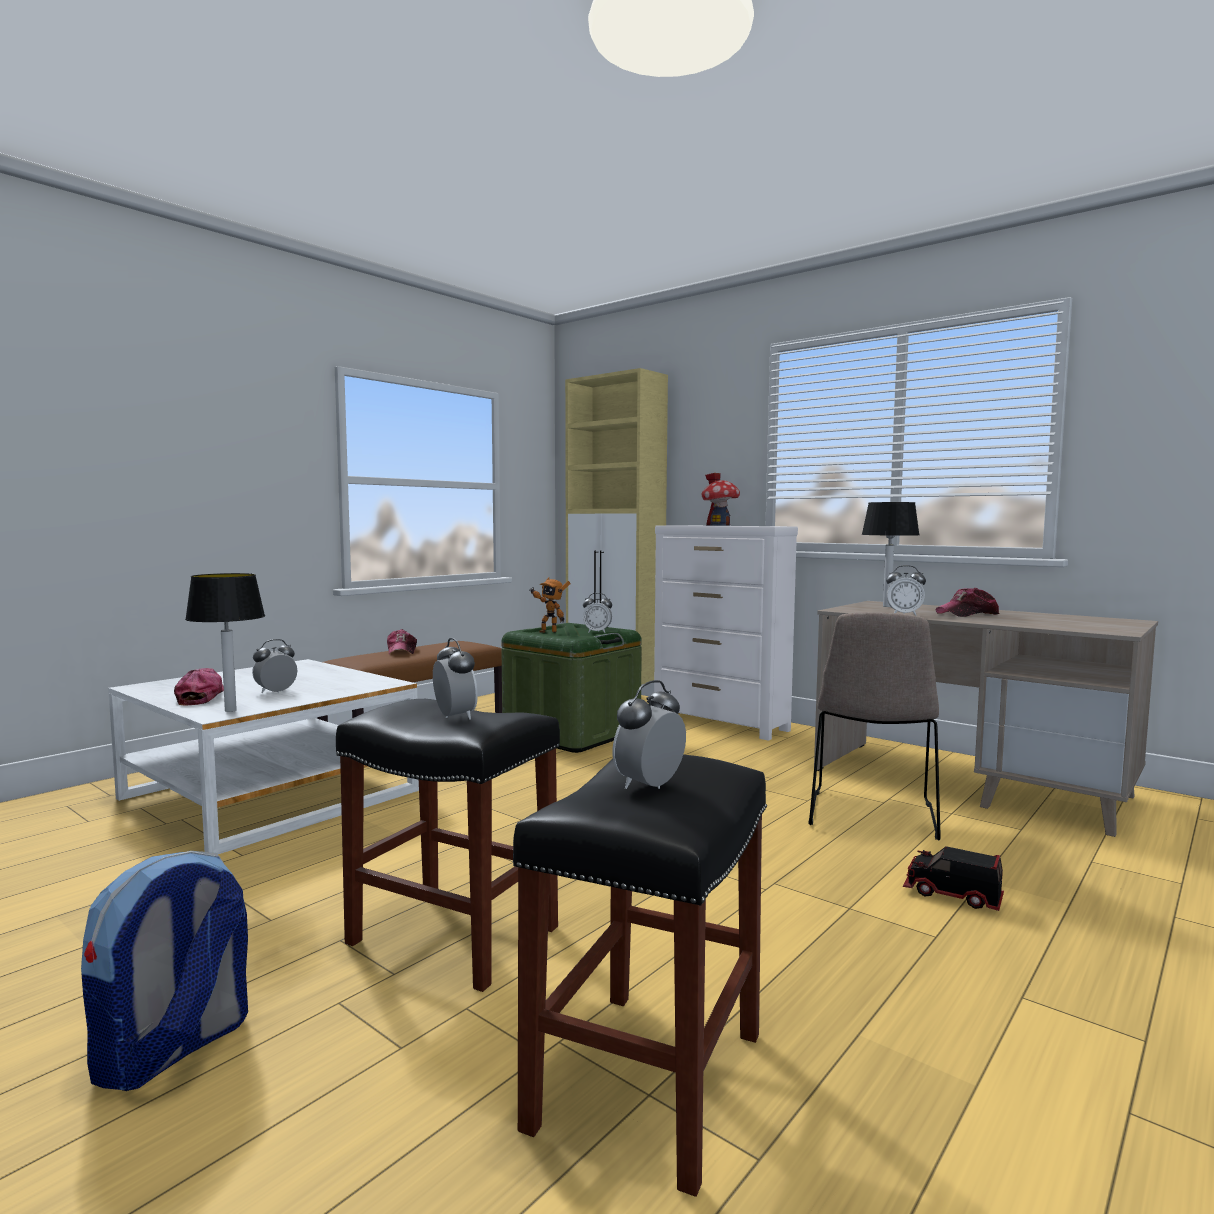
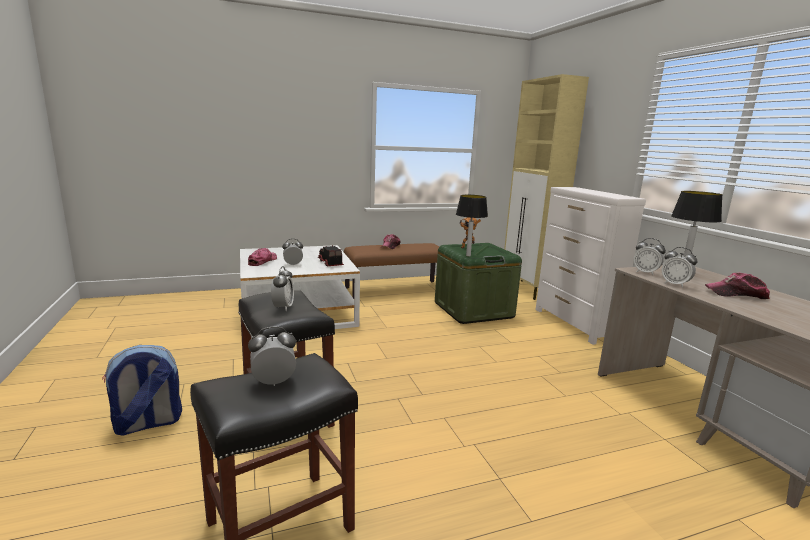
camera: 30 degrees right, 10 degrees up
(230, 710) = (261, 272): table lamp -> table lamp (468, 255)
(597, 632) = (494, 253): alarm clock -> alarm clock (645, 273)
(720, 525) = (594, 191): toy house -> none
(872, 817) = (596, 422): beige chair -> none
(952, 895) = (581, 498): toy truck -> toy truck (330, 263)

